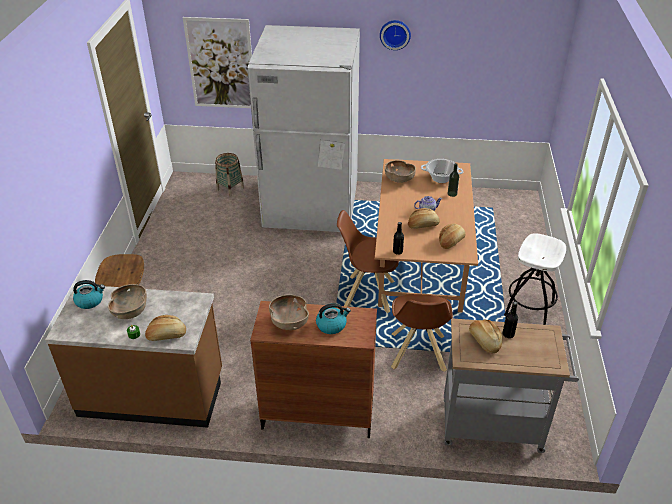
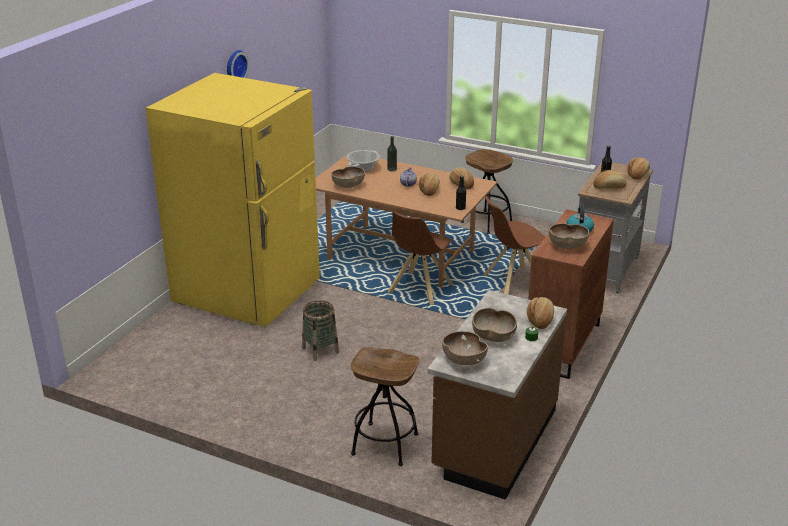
camera: 70 degrees left, 10 degrees down
(90, 301) = (463, 360): kettle -> brown bowl
(221, 64) = (107, 183): picture -> none
(230, 189) = (161, 339): basket -> basket (320, 350)
(311, 205) = (247, 291): white fridge -> yellow fridge
(418, 353) = (512, 282): brown chair -> brown chair turned 135 degrees clockwise
(529, 309) = (486, 222): white stool -> brown stool
(541, 362) = (638, 174): none -> bread

